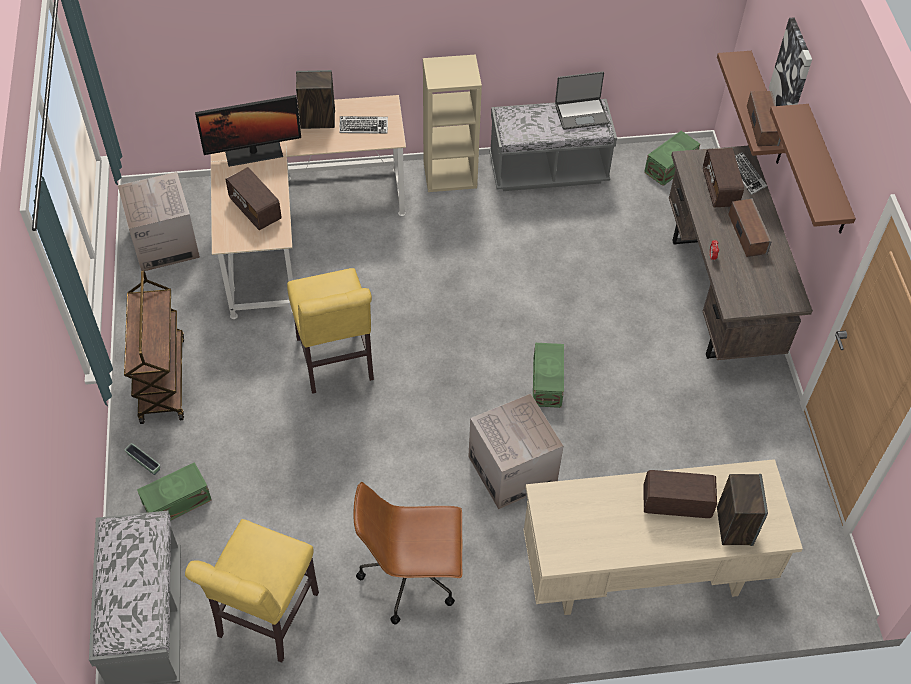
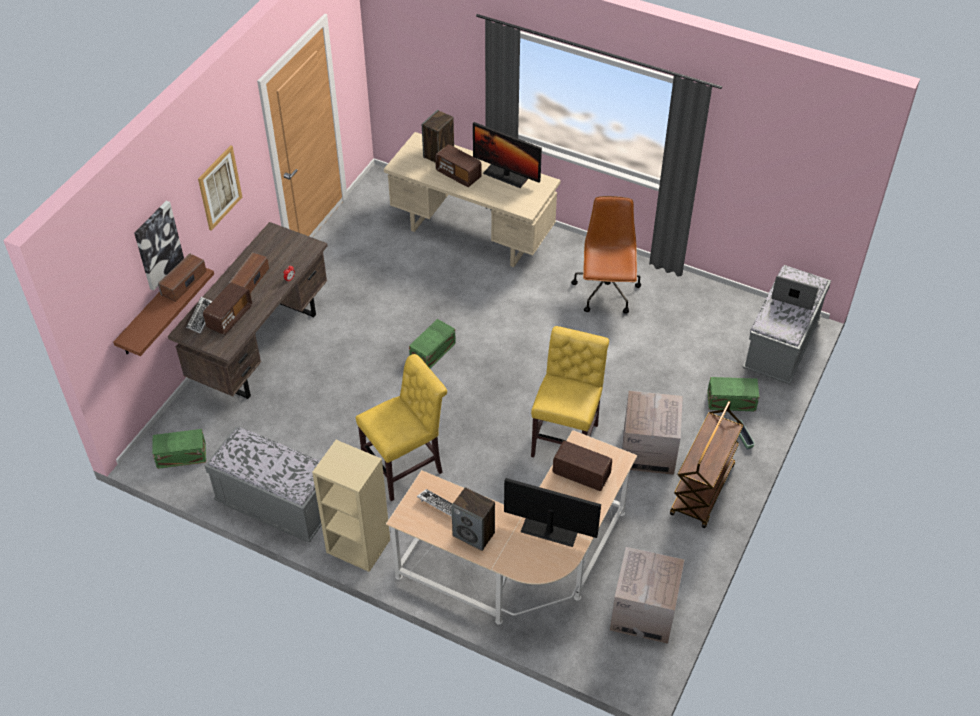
camera: 145 degrees left, 5 degrees down
(255, 209) = (581, 475): radio -> radio turned 60 degrees counterclockwise
(265, 619) = (708, 313): yellow chair -> yellow chair (406, 466)
(412, 576) = (606, 293): brown office chair -> brown office chair turned 120 degrees counterclockwise
(512, 470) = (501, 315): cardboard box -> cardboard box (648, 450)
(581, 114) = (242, 456): laptop -> laptop (794, 295)
(617, 540) = (506, 175): none -> monitor
(826, 172) = (219, 187): brown shelf -> picture

